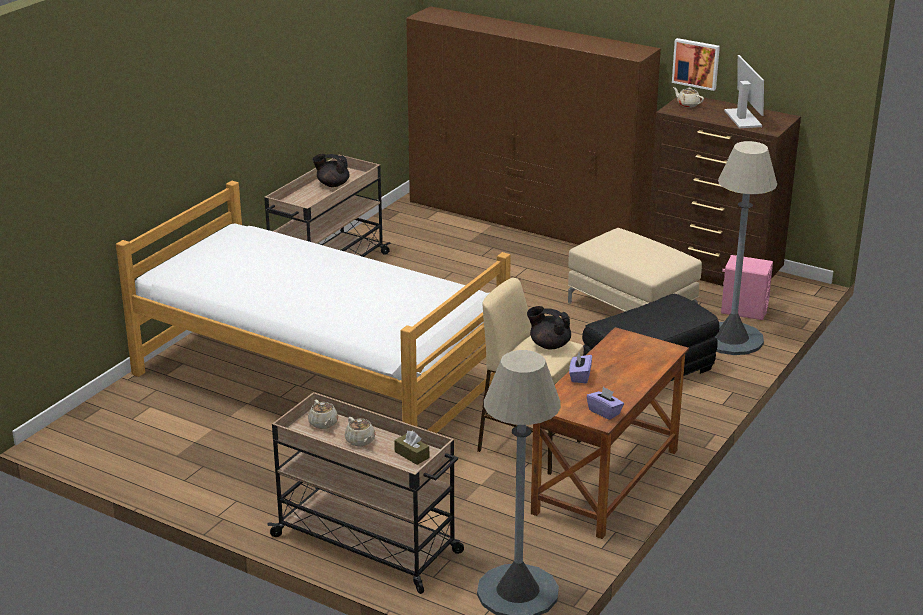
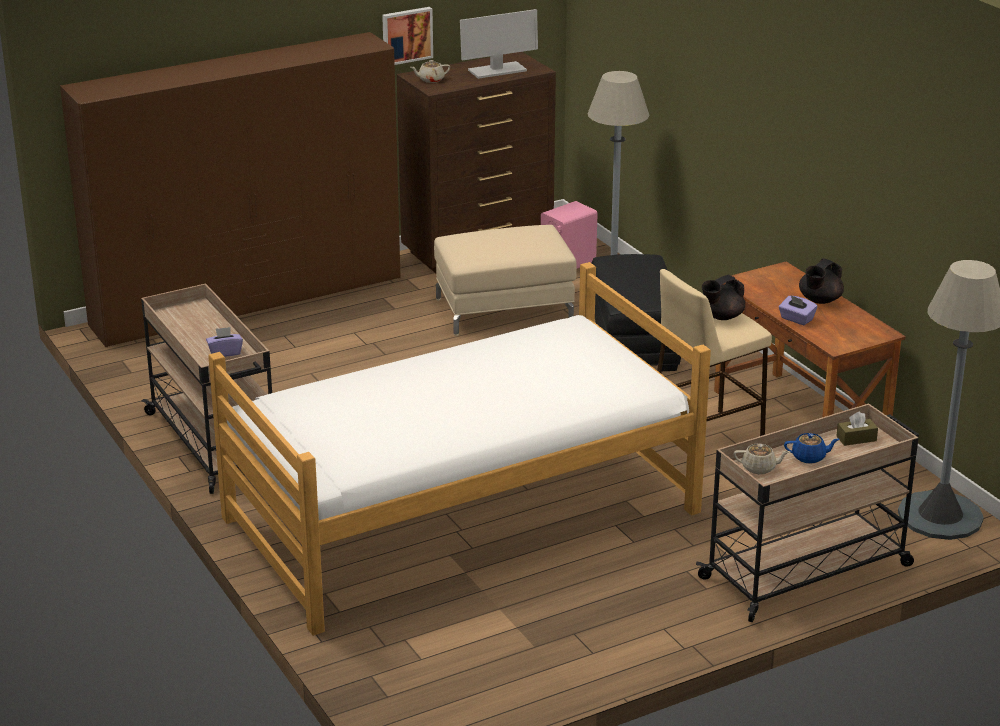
camera: 60 degrees left, 0 degrees up
(332, 184) = (194, 328): black teapot -> black teapot (819, 300)
(360, 441) = (809, 457): beige teapot -> blue teapot
(604, 412) = (869, 327): purple tissue box -> purple tissue box (225, 353)
(743, 119) = (497, 71): monitor -> monitor turned 135 degrees clockwise

